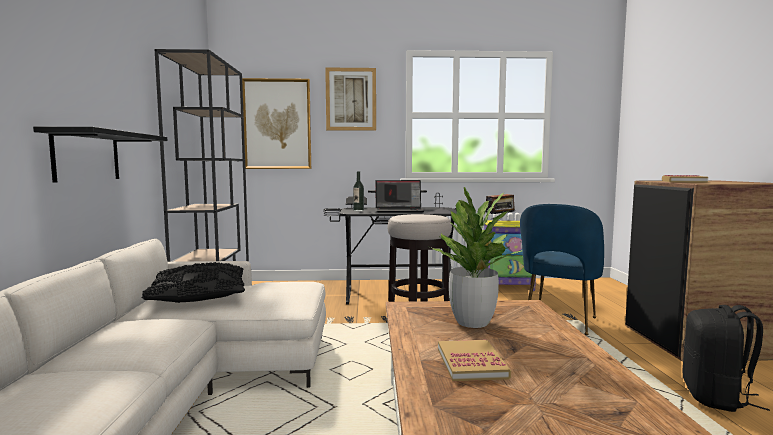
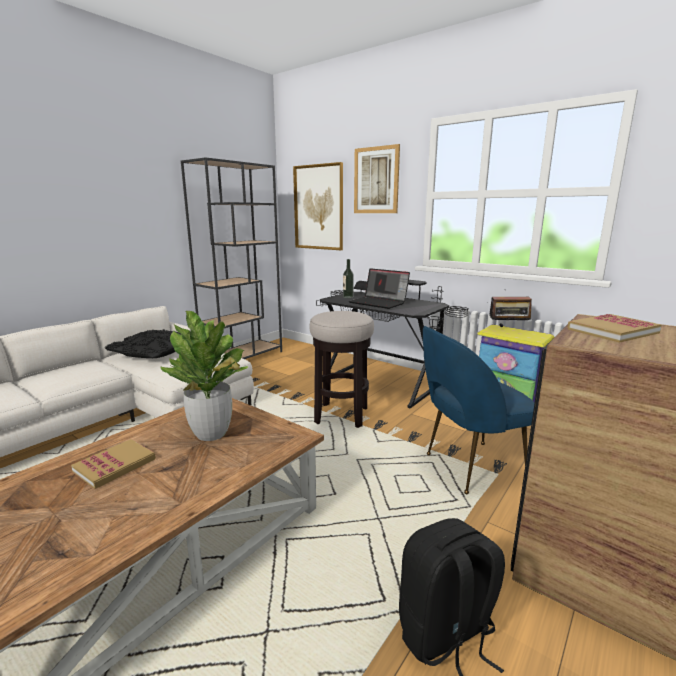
camera: 40 degrees right, 10 degrees up
(87, 156) = (102, 250): black shelf -> none

